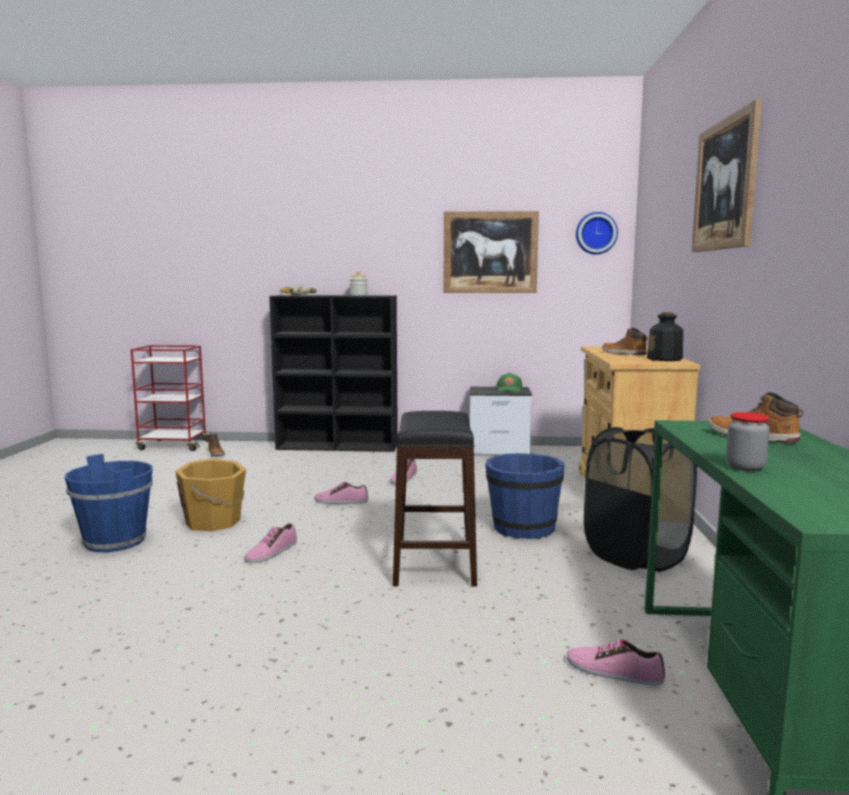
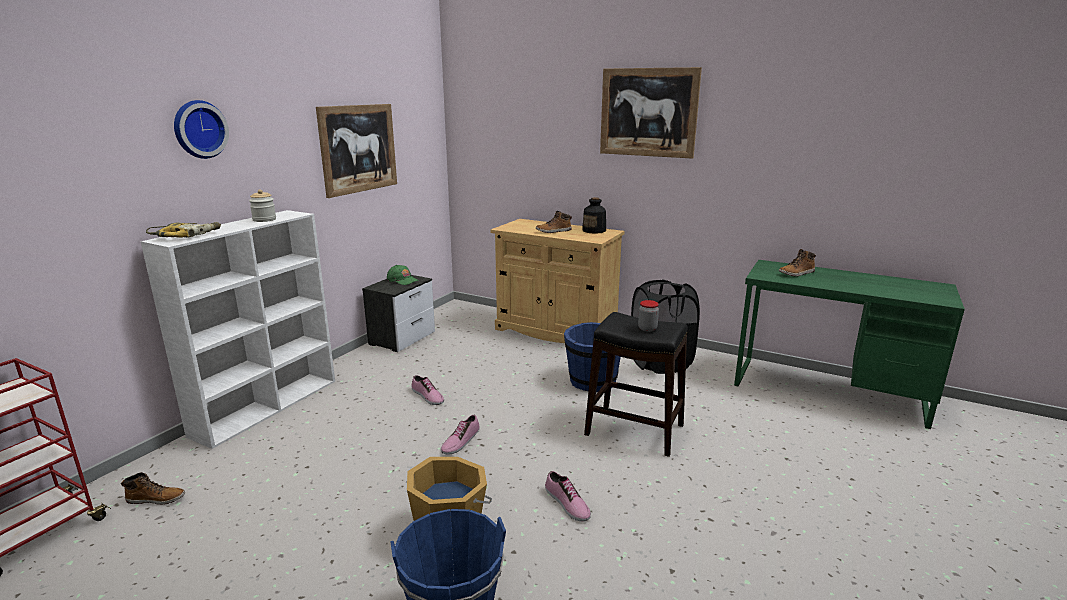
camera: 65 degrees left, 10 degrees up
(338, 446) = (268, 406): black bookcase -> white bookcase
(596, 233) = (425, 123): wall clock -> wall clock (198, 129)
(614, 671) = (800, 416): shoe -> none
(745, 467) = (863, 290): jar -> jar (647, 329)

